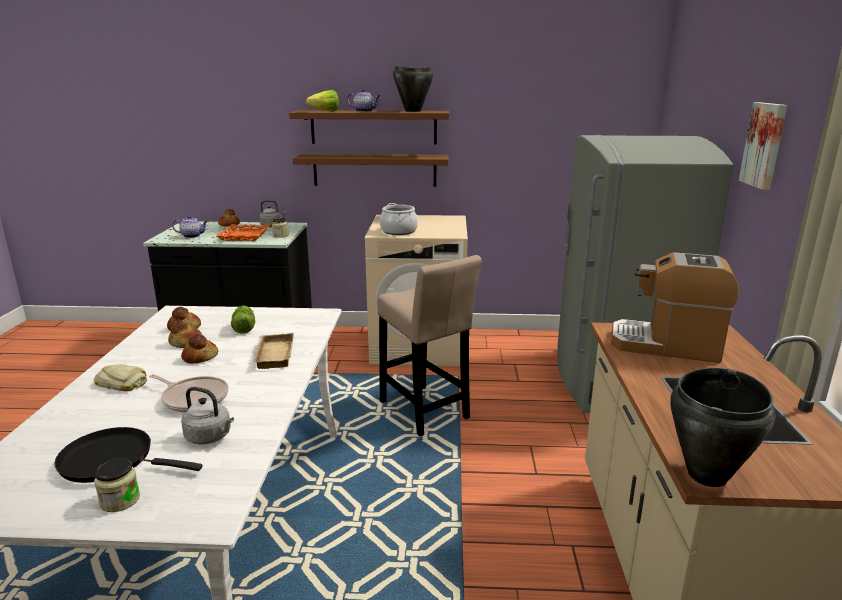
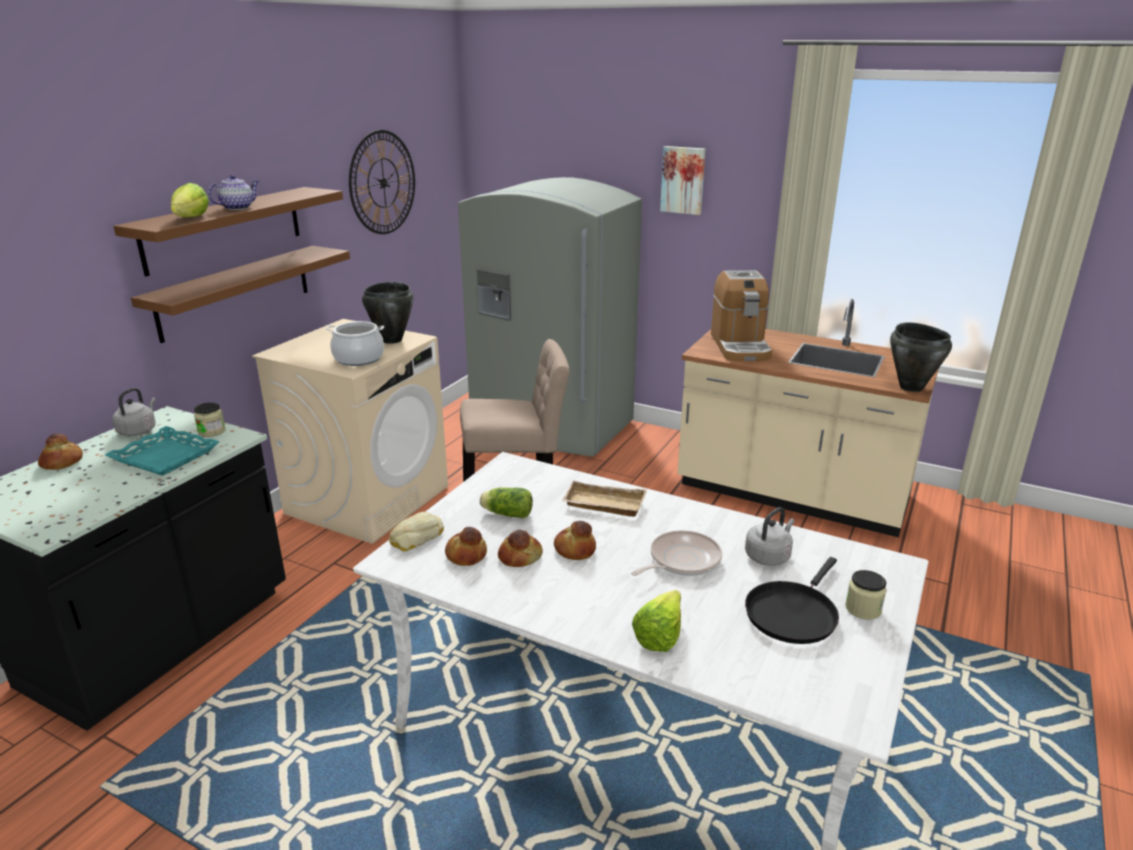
camera: 65 degrees left, 5 degrees up
(86, 407) = (663, 633): none -> lettuce
(122, 383) = (611, 607): bread -> bread (415, 537)
(192, 236) = (82, 499): teapot -> none
(244, 236) = (164, 457): orange tray -> turquoise tray
(412, 111) = (286, 196): black cooking pot -> black cooking pot (391, 340)
(537, 121) = (383, 183): none -> wall clock
(666, 345) = (740, 346): coffee machine -> coffee machine turned 45 degrees counterclockwise

